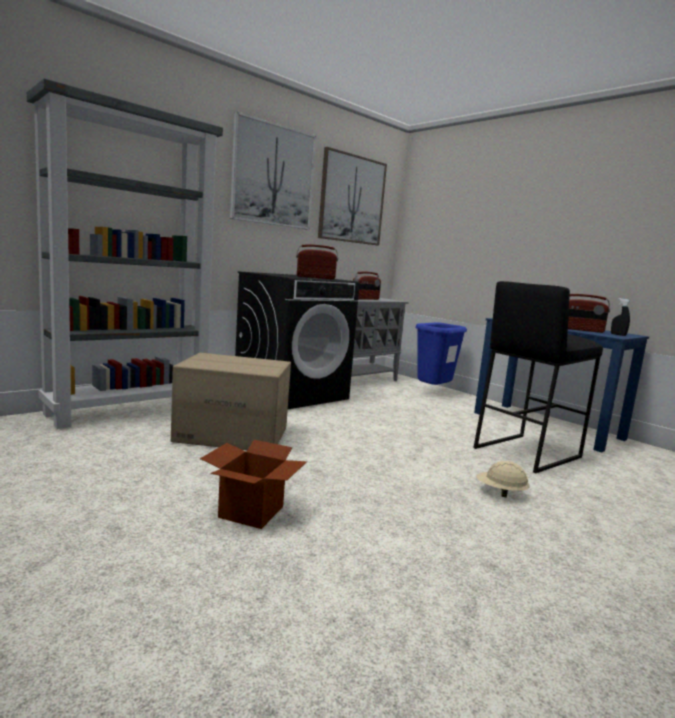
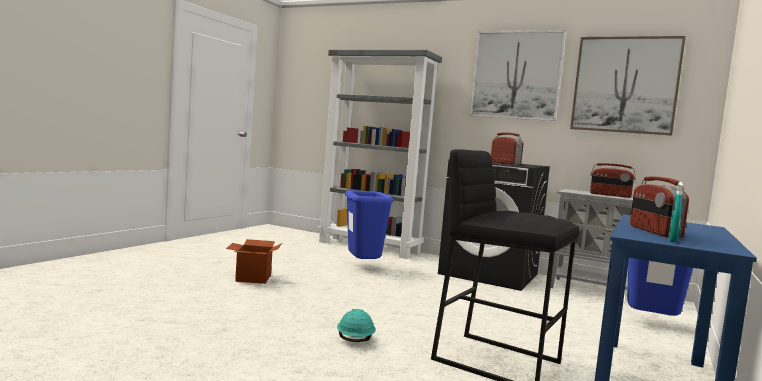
camera: 70 degrees right, 5 degrees down
(232, 435) = (363, 267): cardboard box -> blue trash can
(500, 493) = (355, 340): beige hard hat -> turquoise hard hat
(618, 335) = (672, 241): black spray bottle -> turquoise spray bottle

